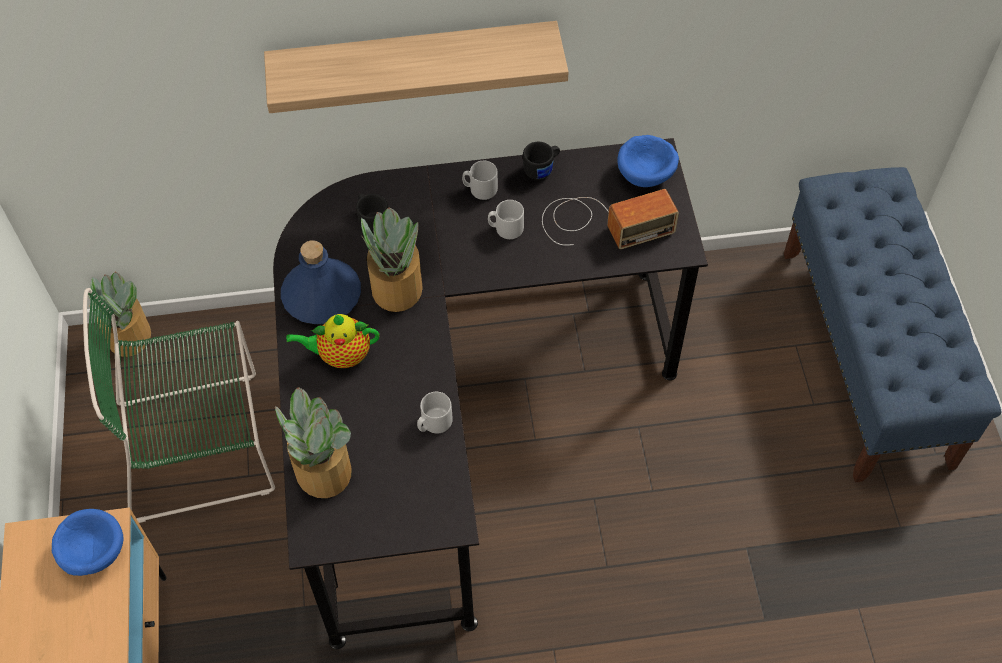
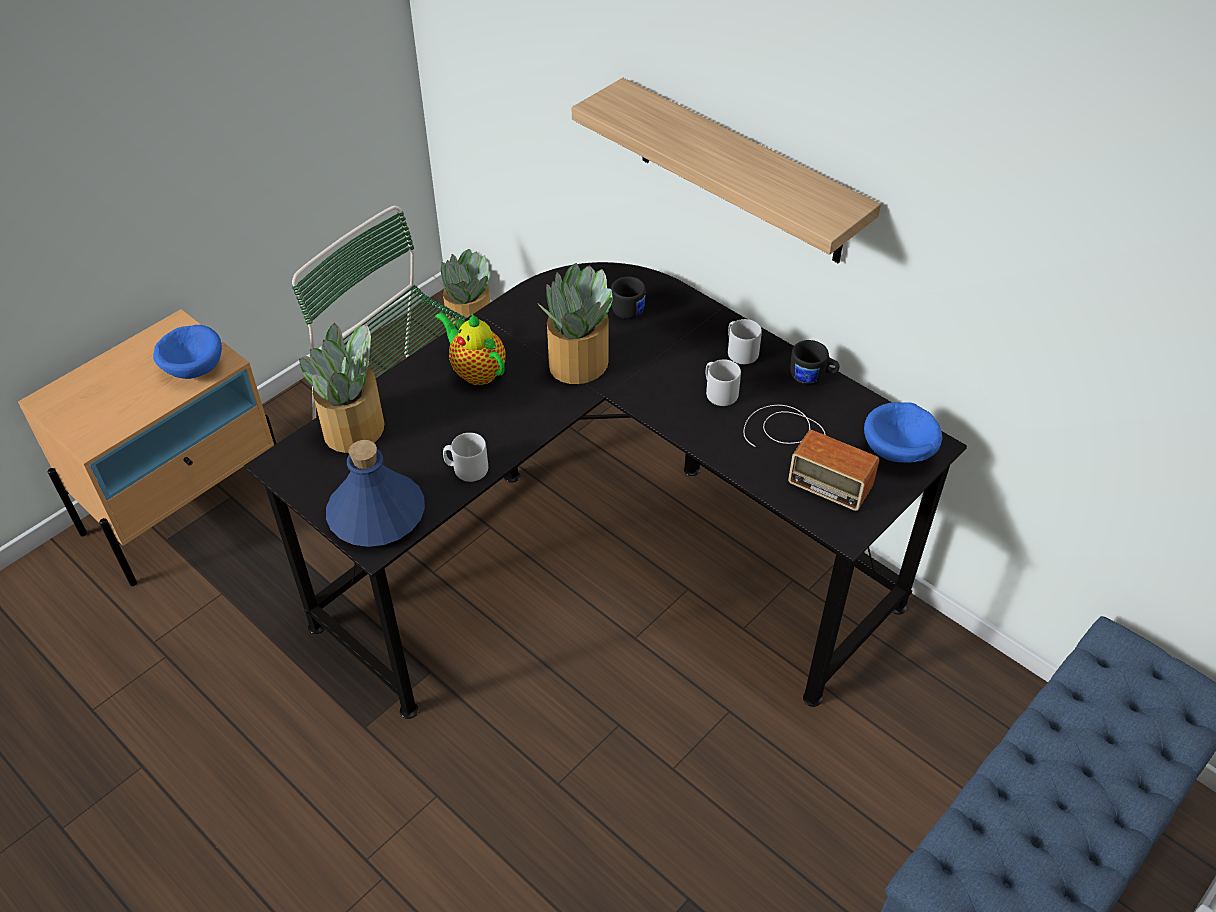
camera: 50 degrees right, 10 degrees down
(321, 295) = (522, 324): blue bottle -> blue bottle (376, 514)

